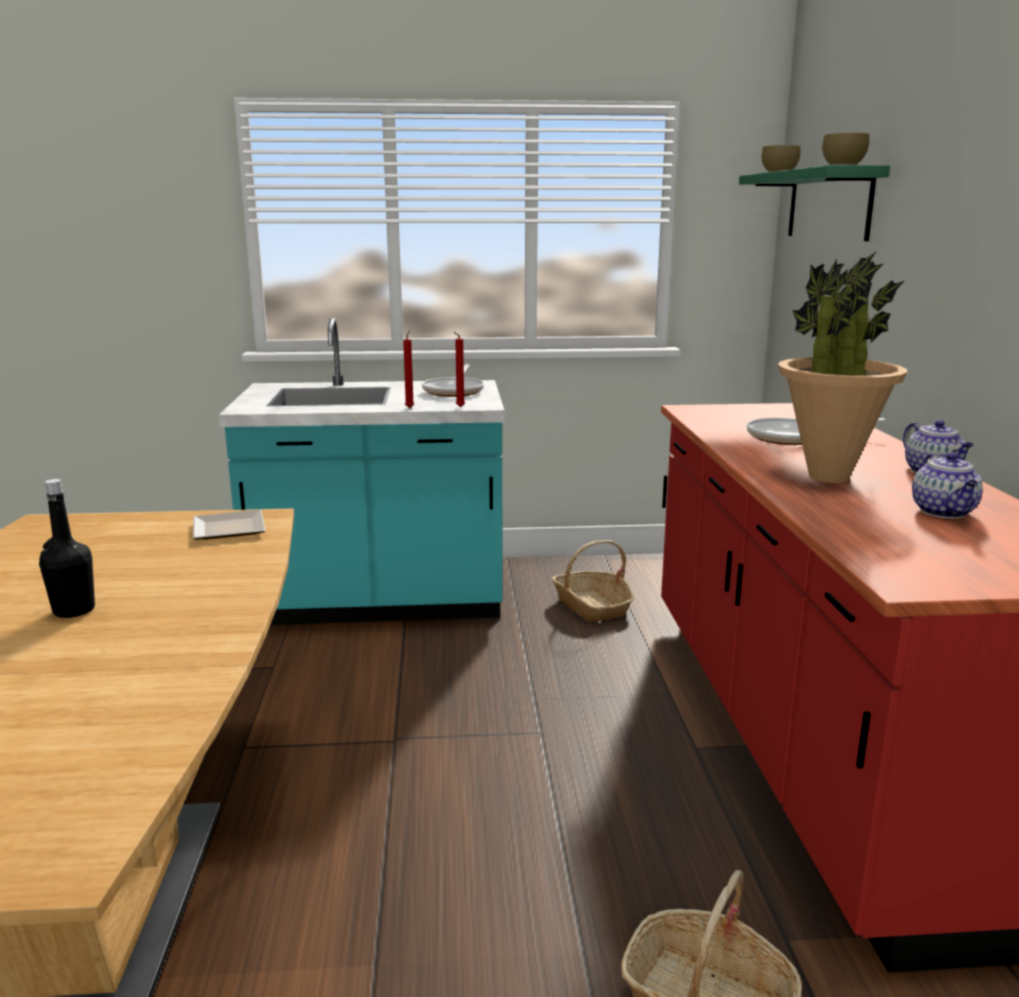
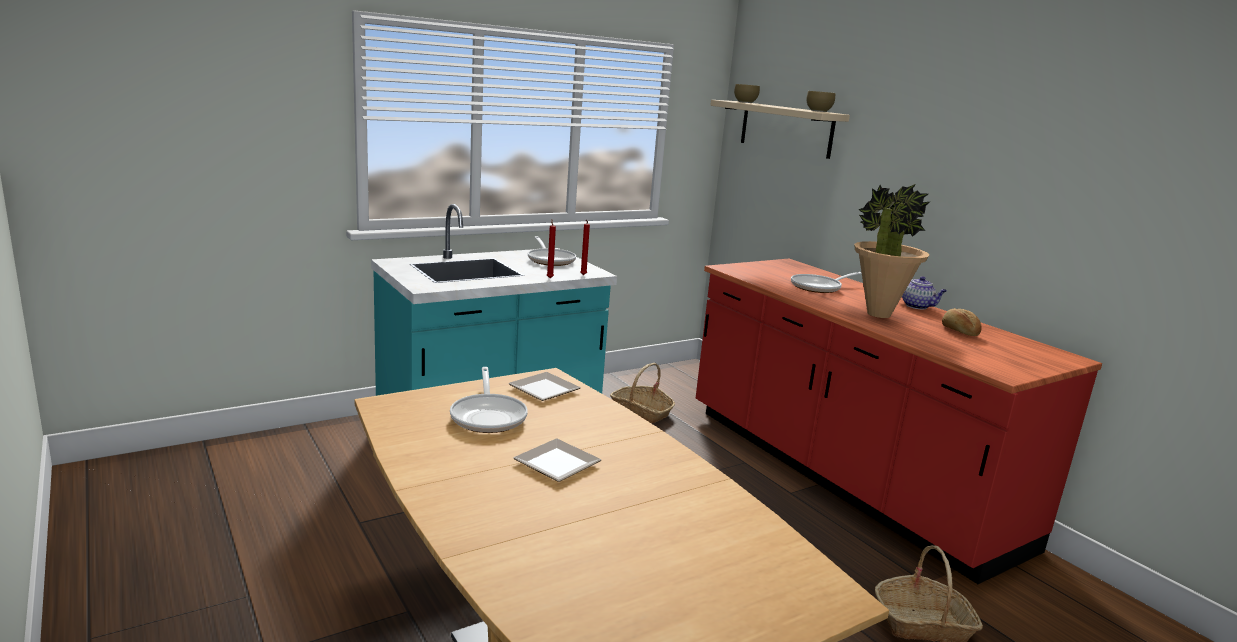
camera: 30 degrees left, 0 degrees up
(74, 610) = (557, 465): black bottle -> plate
(113, 548) = (488, 416): none -> frying pan
(828, 205) = (786, 128): green shelf -> beige shelf
(944, 512) = (959, 331): teapot -> bread

